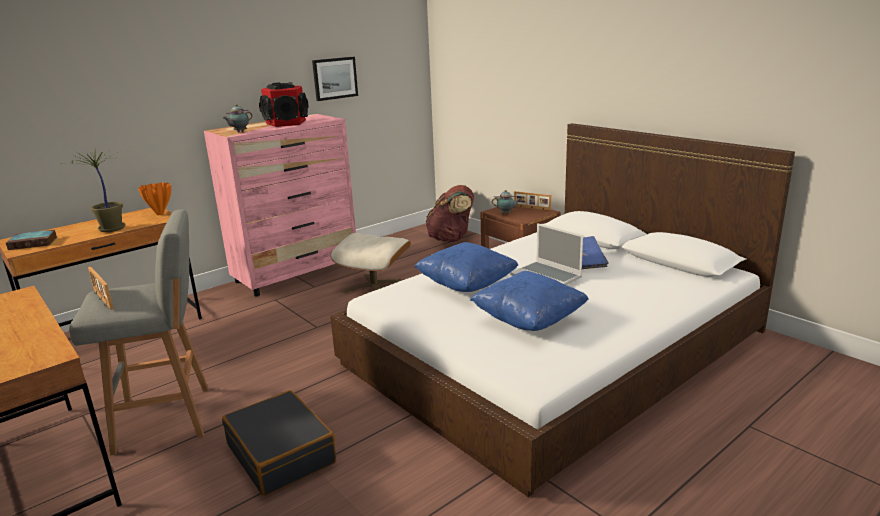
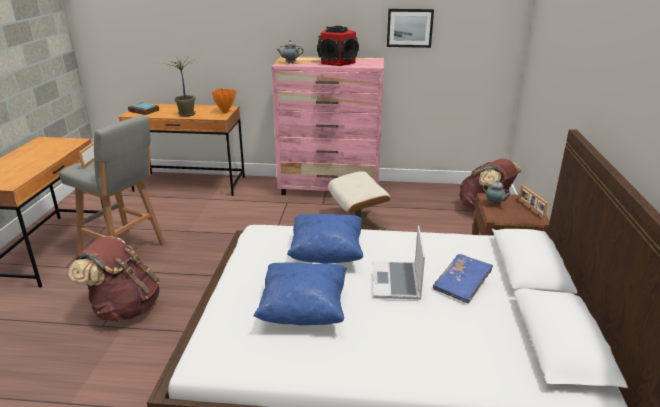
camera: 45 degrees right, 5 degrees up
(281, 453) = (124, 308): black suitcase -> brown backpack

